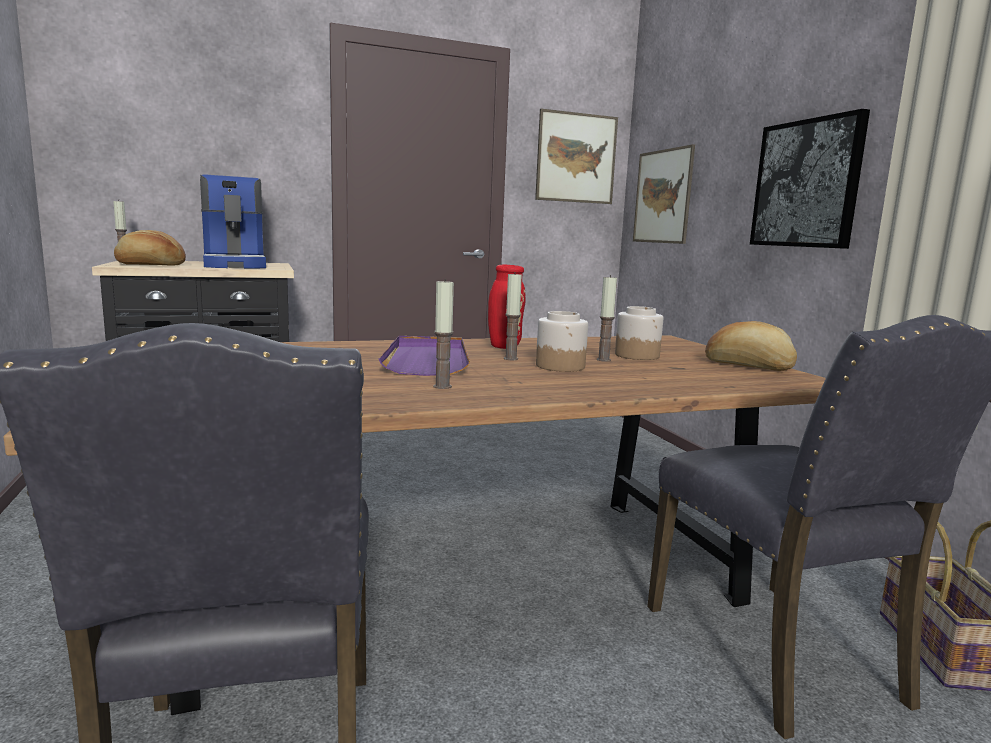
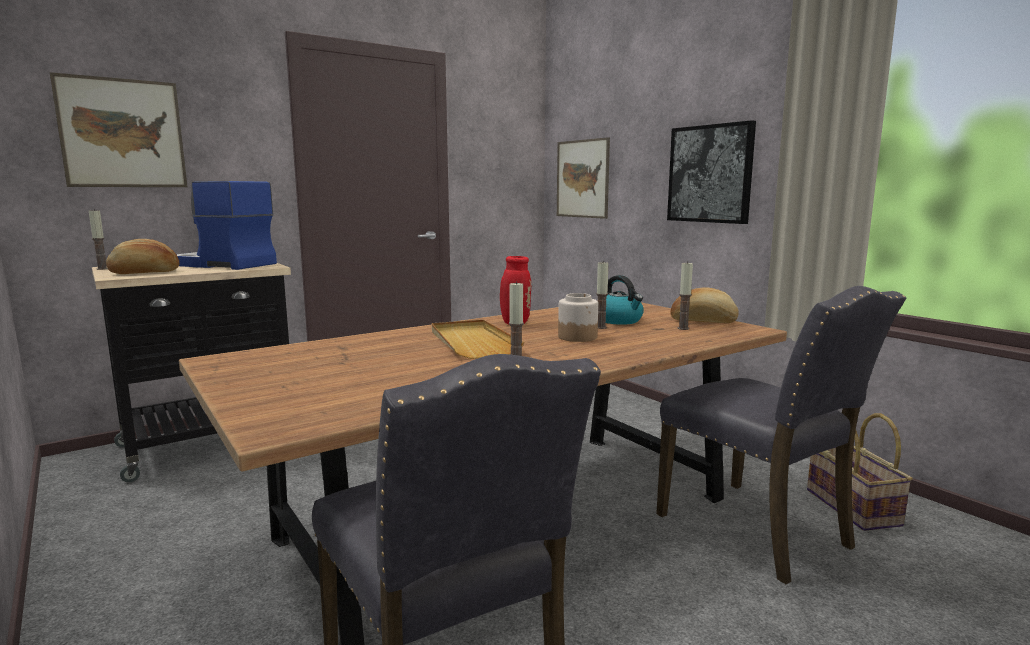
camera: 15 degrees left, 0 degrees up
(236, 265) = (223, 265): coffee machine -> coffee machine turned 150 degrees clockwise
(427, 359) = (472, 342): purple tray -> beige tray
(510, 358) = (533, 334): candle -> candle (683, 328)
(576, 158) = (504, 146): picture -> picture (122, 133)
(637, 355) = (619, 320): jar -> kettle

